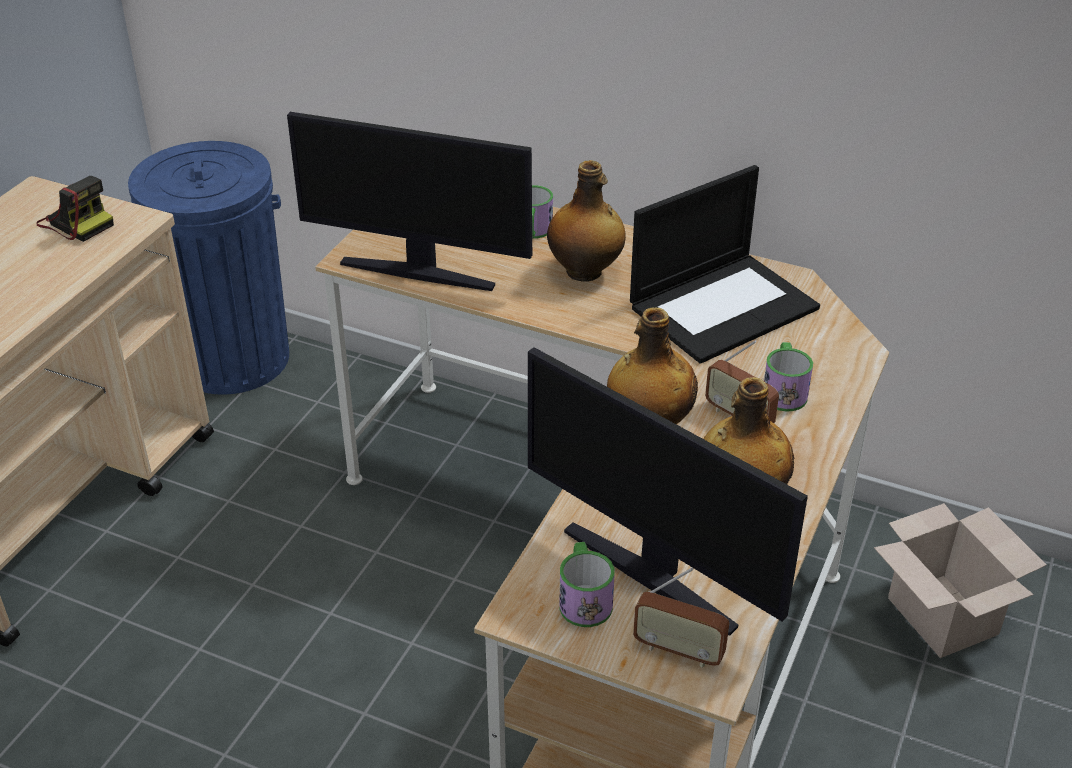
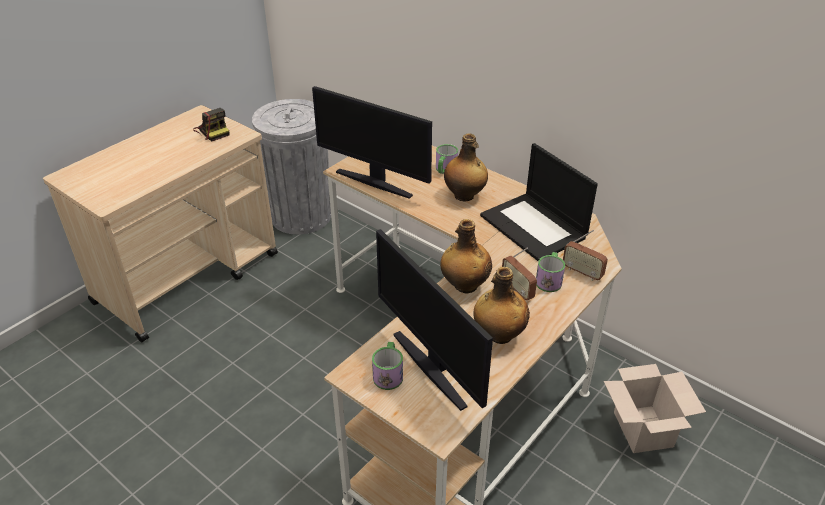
camera: 15 degrees right, 0 degrees up
(232, 358) = (301, 216): blue trash can -> grey trash can
(678, 651) = (428, 413): radio -> radio (582, 272)
(723, 306) = (534, 227): laptop -> laptop turned 75 degrees clockwise

